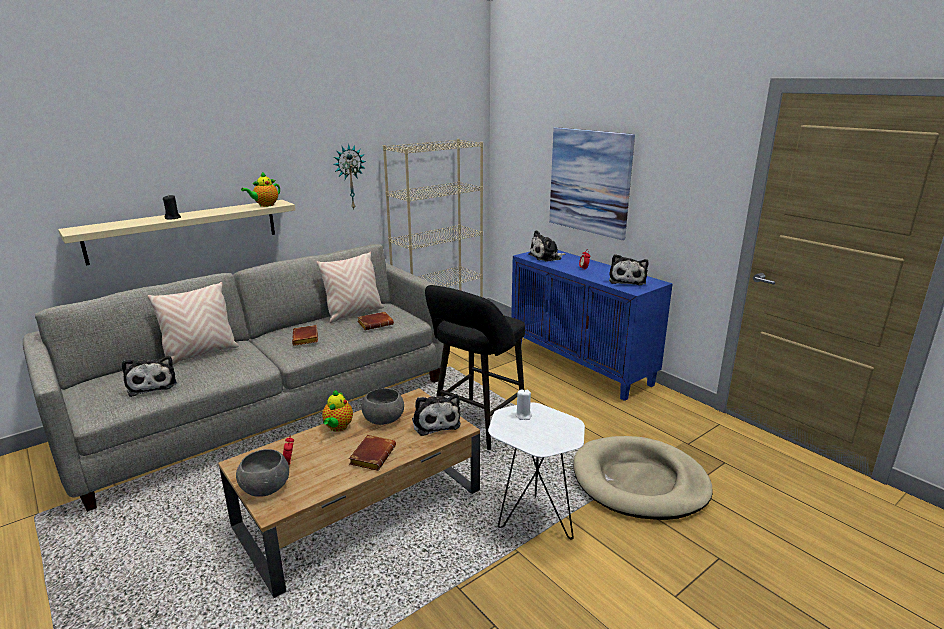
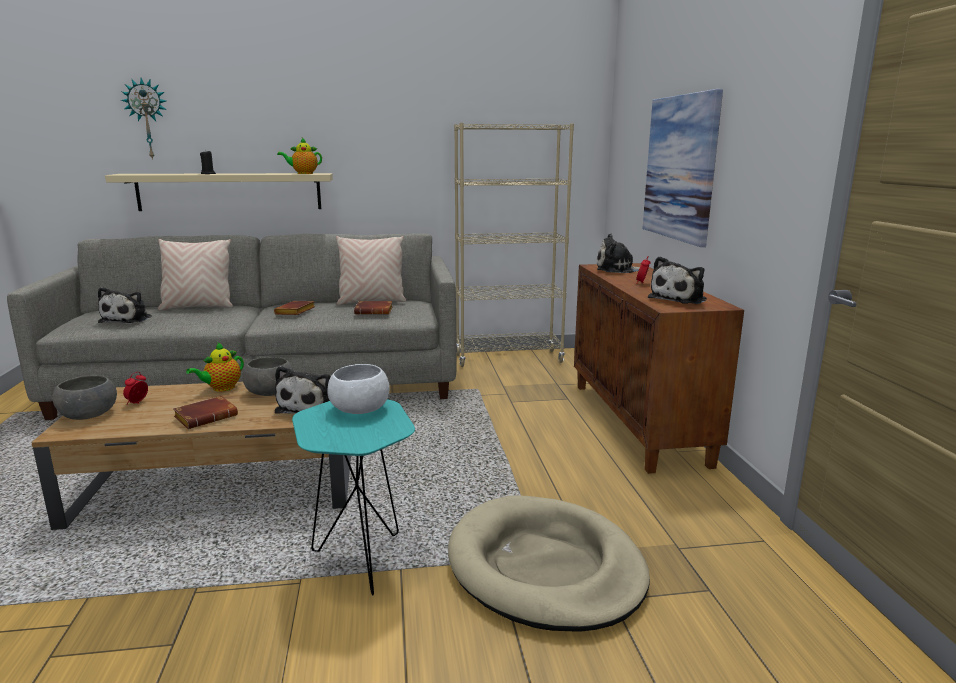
camera: 30 degrees right, 5 degrees down
(349, 177) = (412, 157): wall clock -> wall clock (147, 119)
(476, 426) = (428, 449): black stool -> none
(523, 415) = (359, 409): white candle -> white bowl
(532, 519) = (360, 557): white side table -> turquoise side table
(581, 365) = (638, 422): blue cabinet -> brown cabinet

